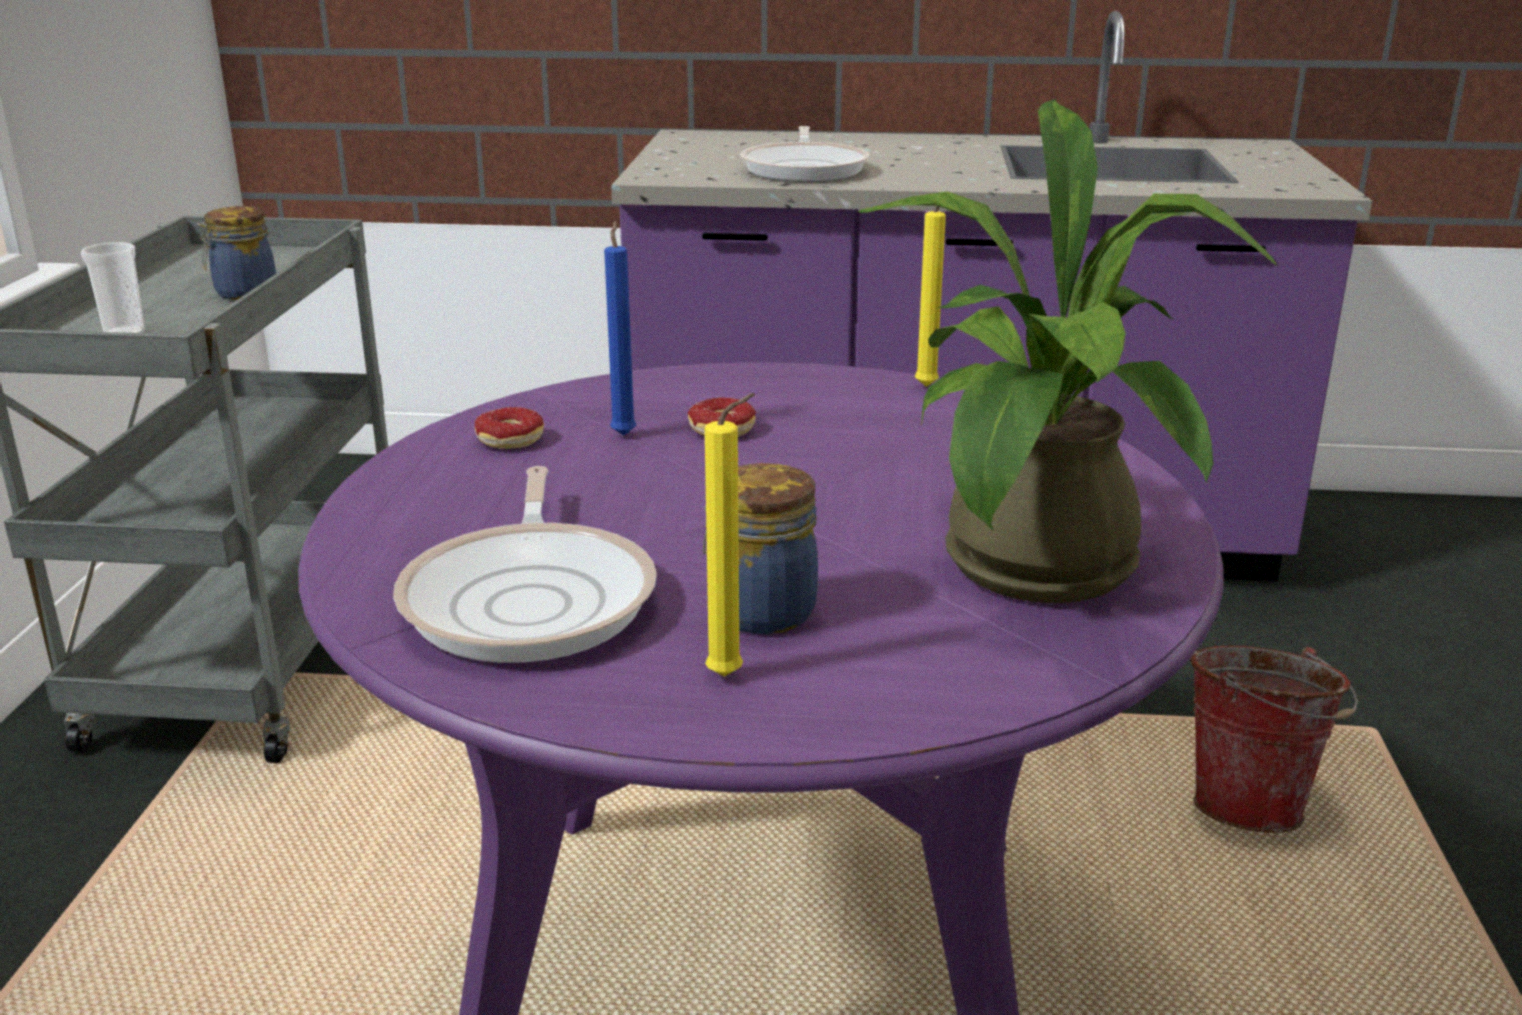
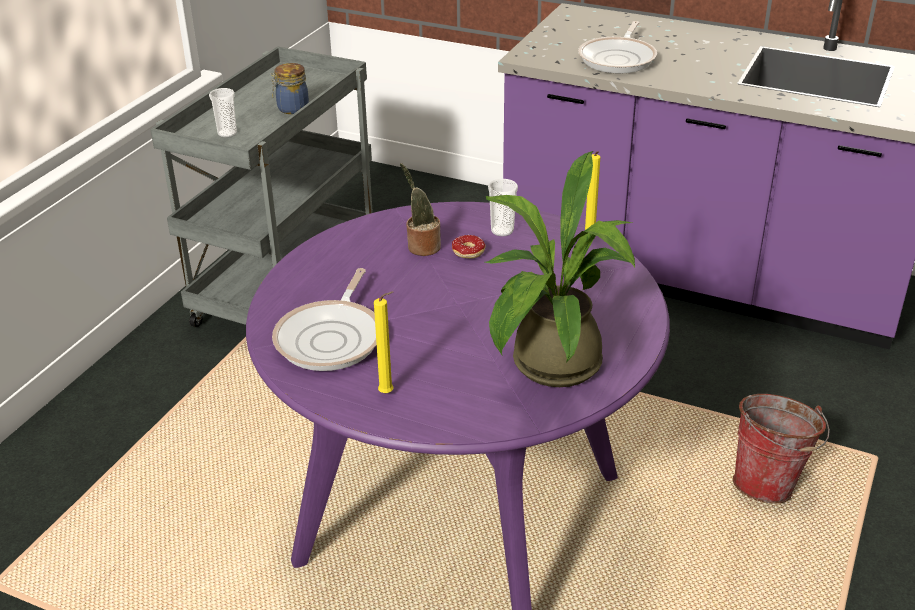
camera: 20 degrees right, 10 degrees up
(505, 445) = (364, 244): donut -> none
(624, 434) = (421, 246): blue candle -> potted plant
(759, 610) = (419, 363): jar -> none
(761, 395) = (502, 231): none -> cup

